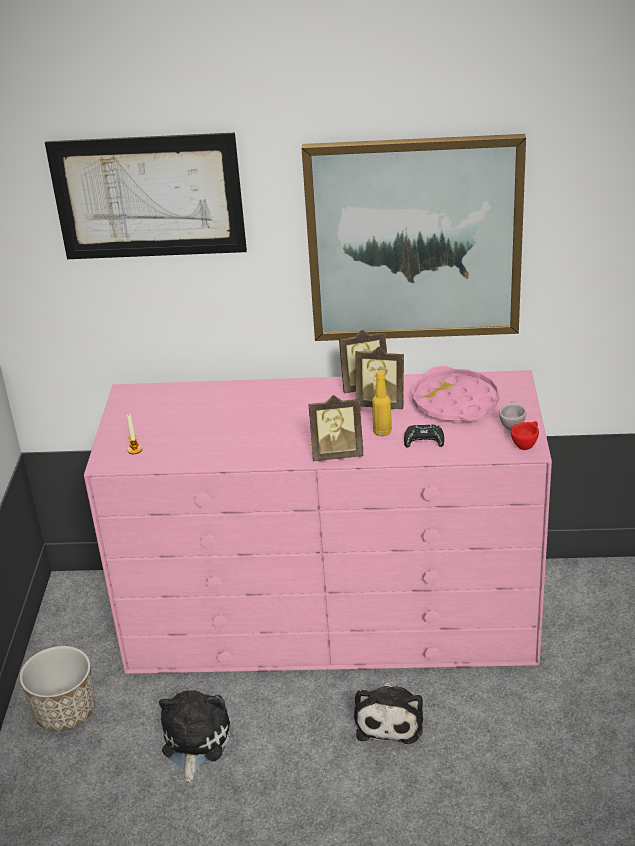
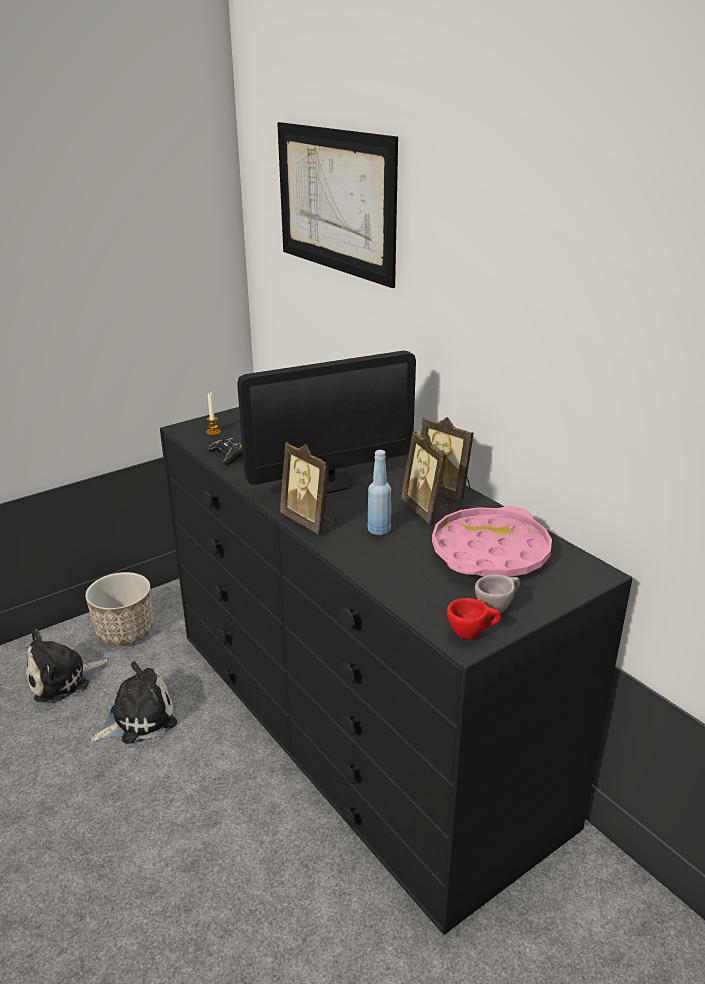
camera: 50 degrees right, 5 degrees down
(293, 426) = (329, 482): none -> monitor
(332, 617) = (357, 721): pink dresser -> black dresser
(382, 432) = (379, 530): yellow bottle -> blue bottle
(390, 720) = (258, 840): plush toy -> plush toy (63, 679)
(414, 240) = (537, 329): picture -> none
(424, 441) = (393, 560): black game controller -> black game controller (227, 455)

